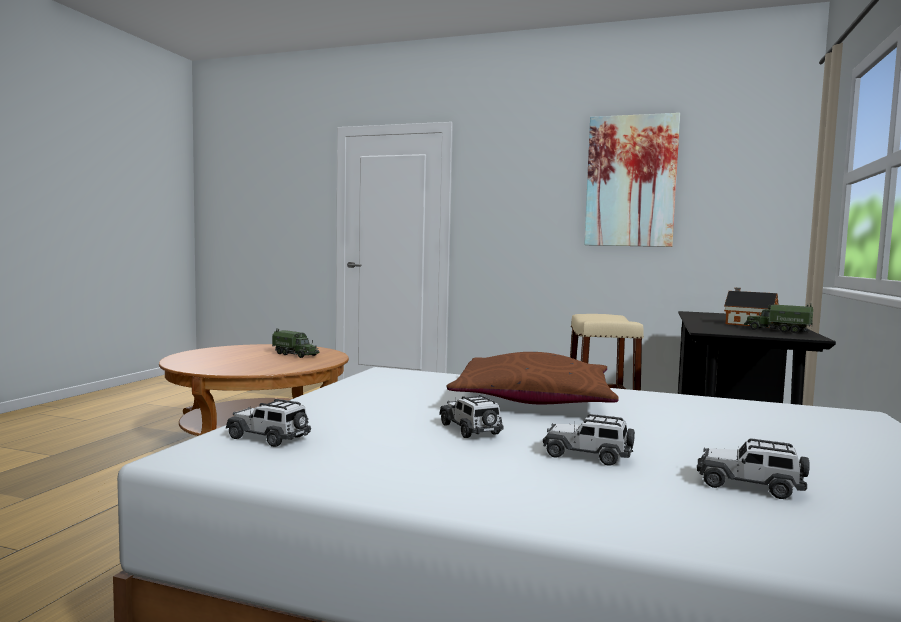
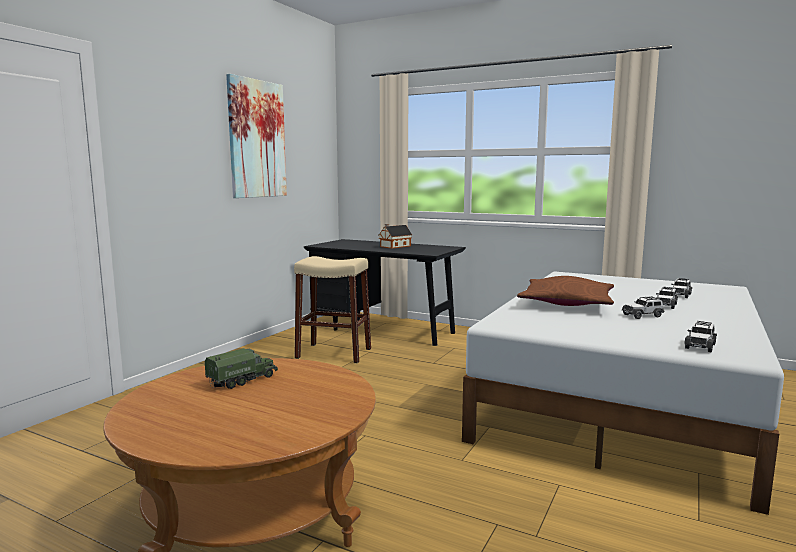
camera: 80 degrees left, 5 degrees up
(777, 330) = (425, 247): toy truck -> none

